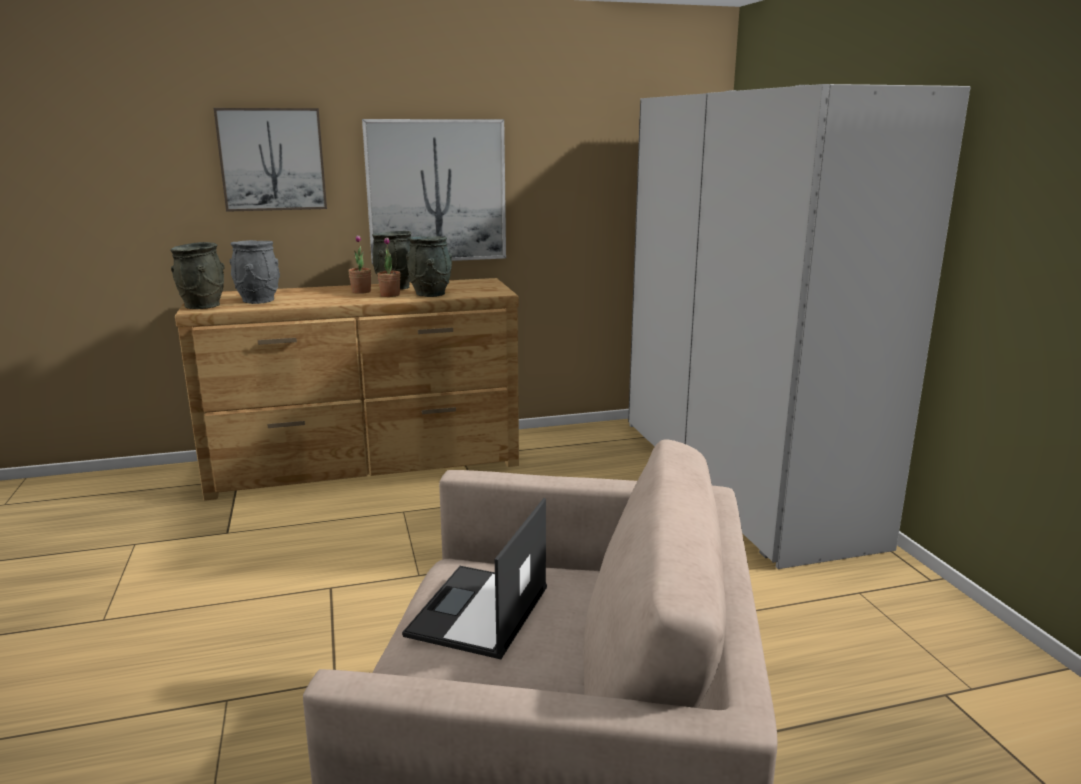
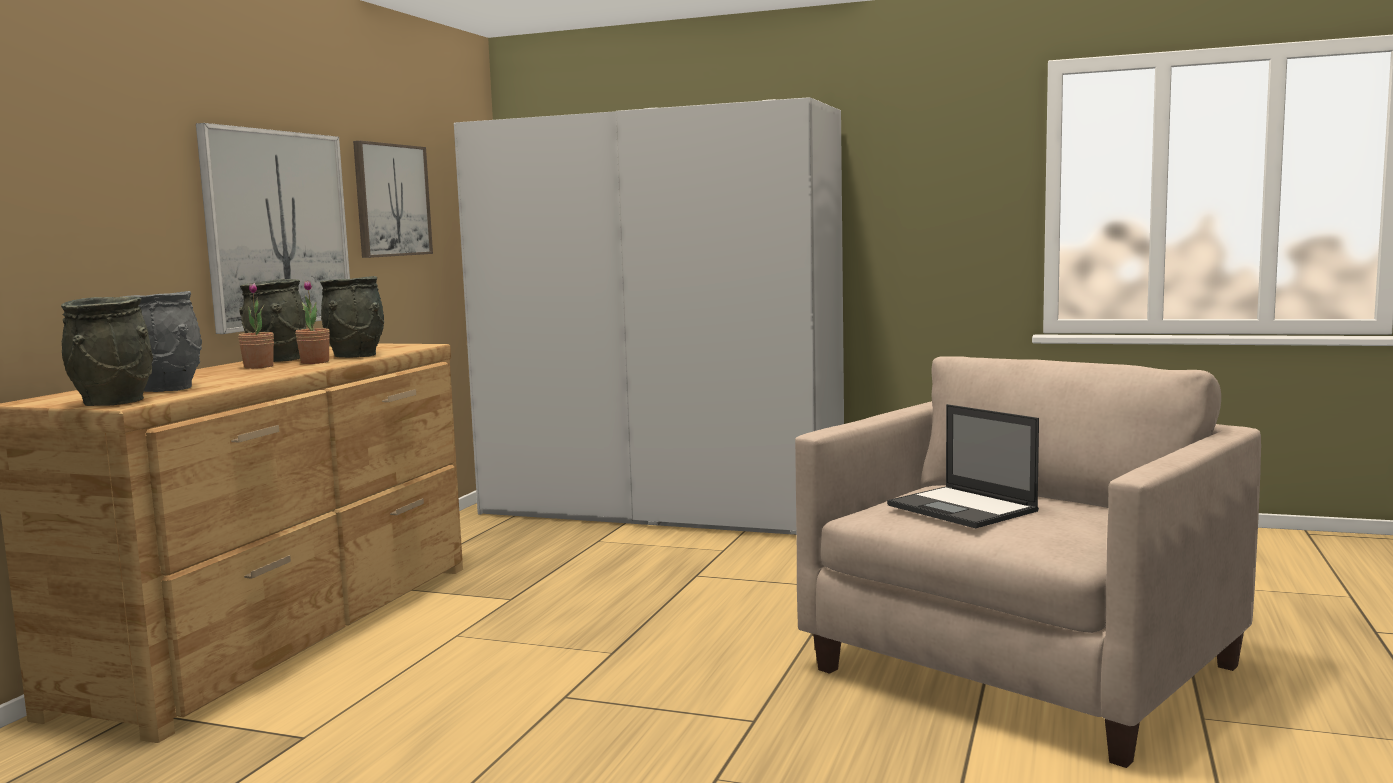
camera: 55 degrees left, 10 degrees down
(272, 159) = (91, 176): picture -> picture (391, 200)

